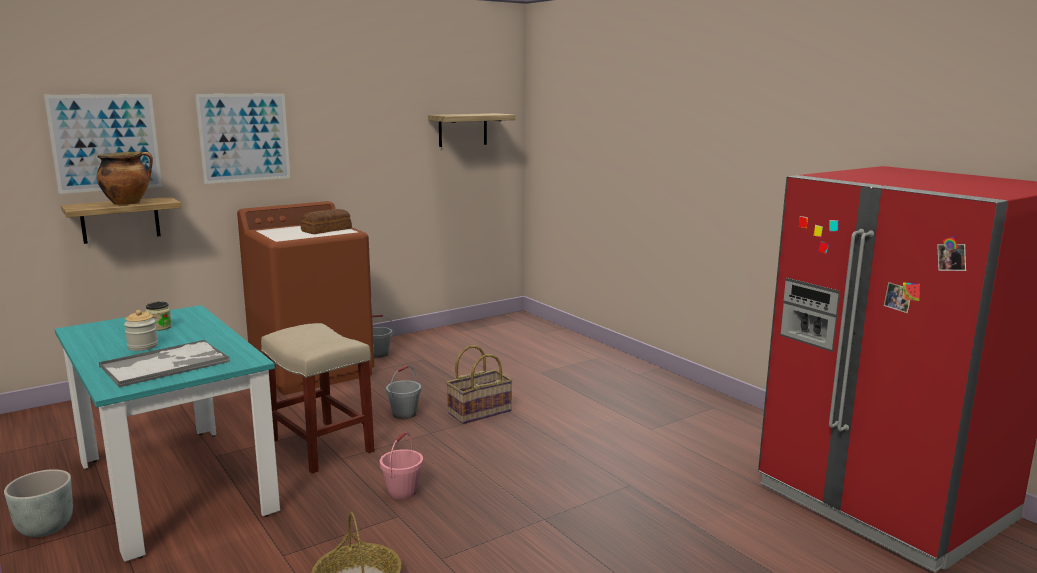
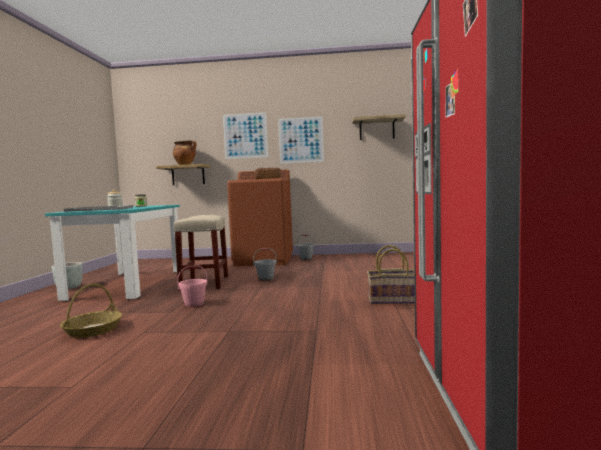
camera: 40 degrees right, 10 degrees down
(105, 143) = (184, 139): picture -> picture (301, 140)
(479, 412) = (304, 284): basket -> basket (393, 300)

